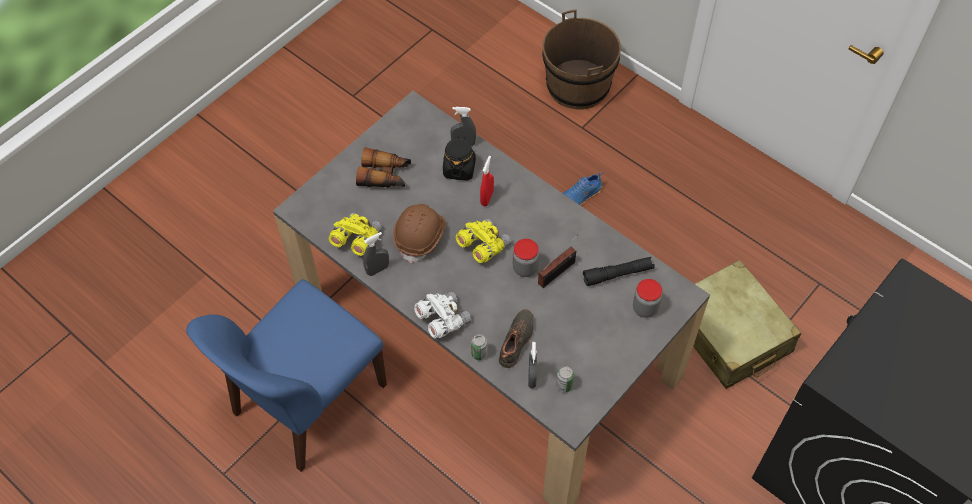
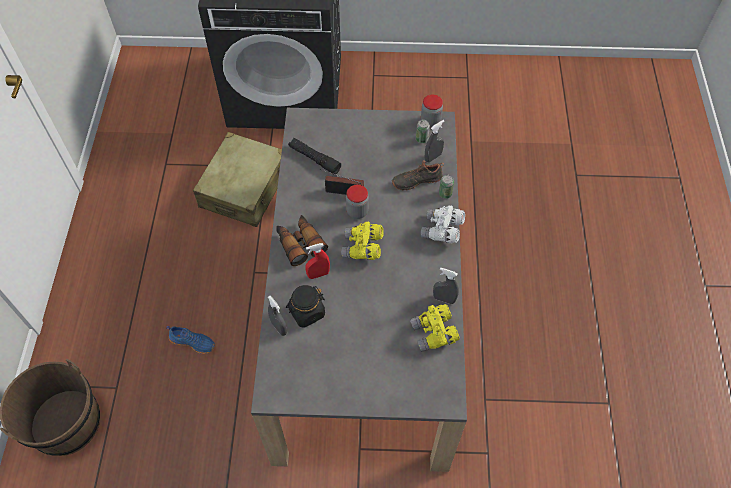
camera: 130 degrees left, 0 degrees up
(307, 401) = (513, 394): blue chair -> none
(385, 175) = (358, 361): binoculars -> binoculars (300, 243)
(420, 236) = (391, 292): brown hard hat -> none
(645, 308) = (327, 132): jar -> jar (430, 121)

